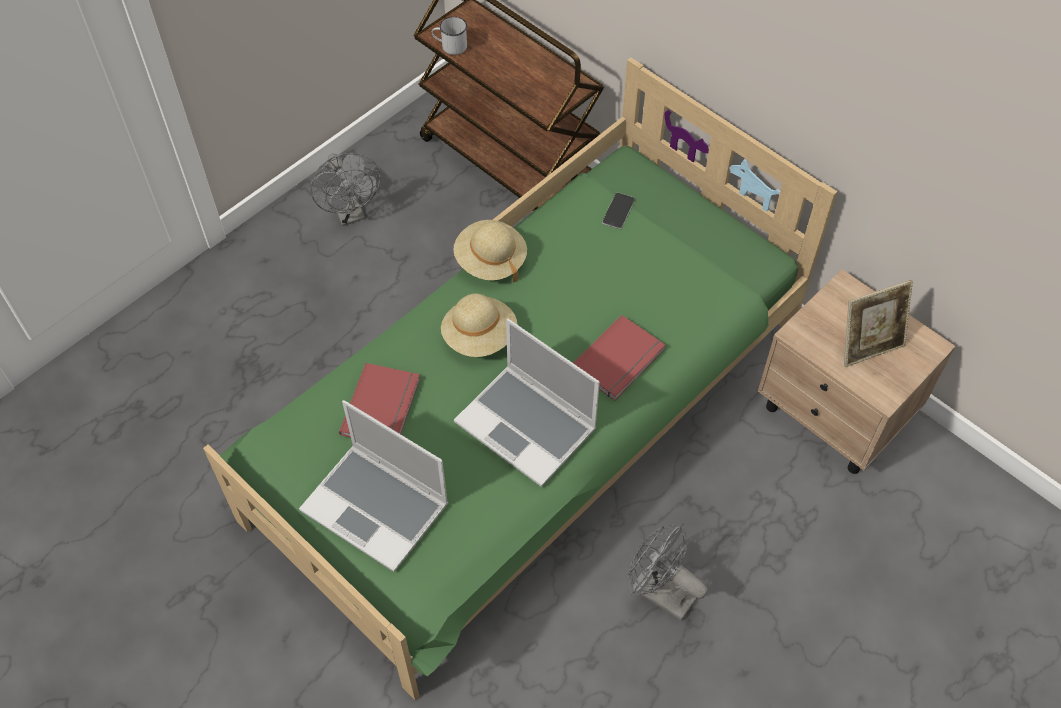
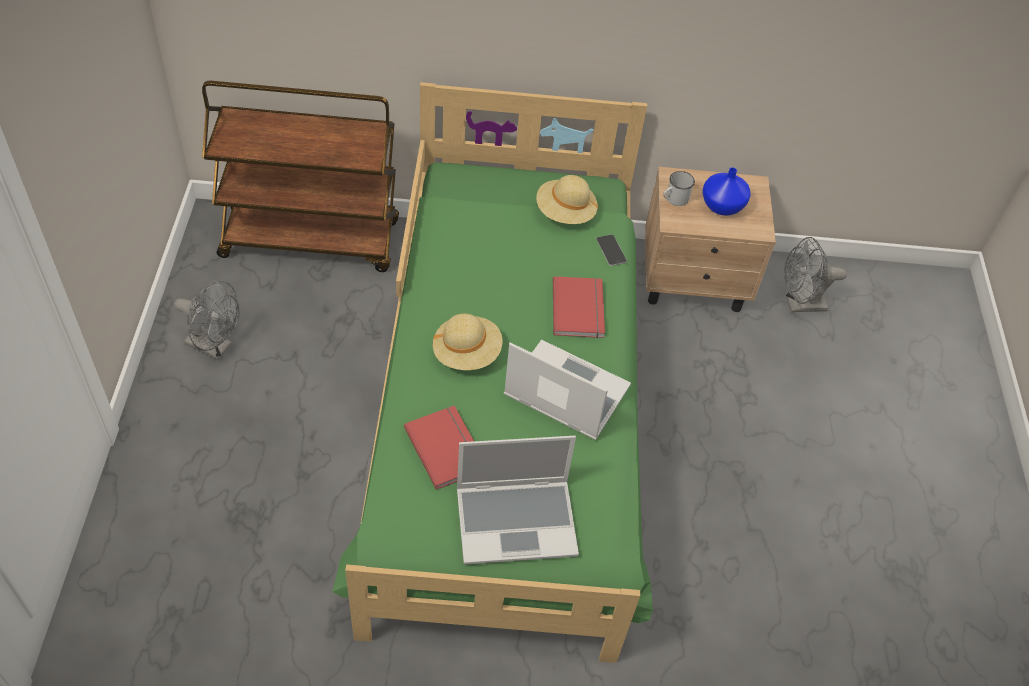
camera: 45 degrees left, 5 degrees down
(450, 46) = (243, 150): white mug -> white mug (674, 199)
(490, 261) = (419, 295): beige hat -> beige hat (565, 213)
(528, 426) = (564, 392): laptop -> laptop turned 150 degrees counterclockwise
(618, 211) = (476, 209): phone -> phone (611, 250)
(660, 593) = (700, 467): grey fan -> grey fan (799, 304)
(868, 346) = (721, 205): picture frame -> blue vase

